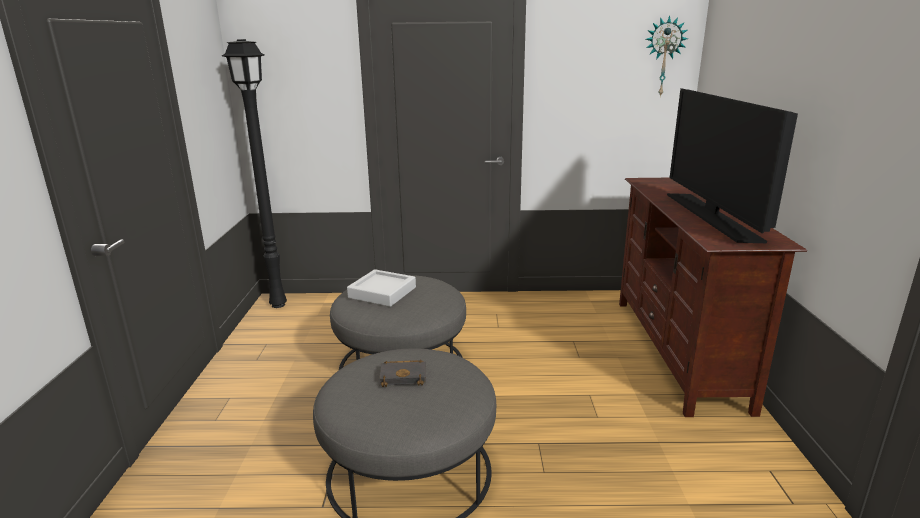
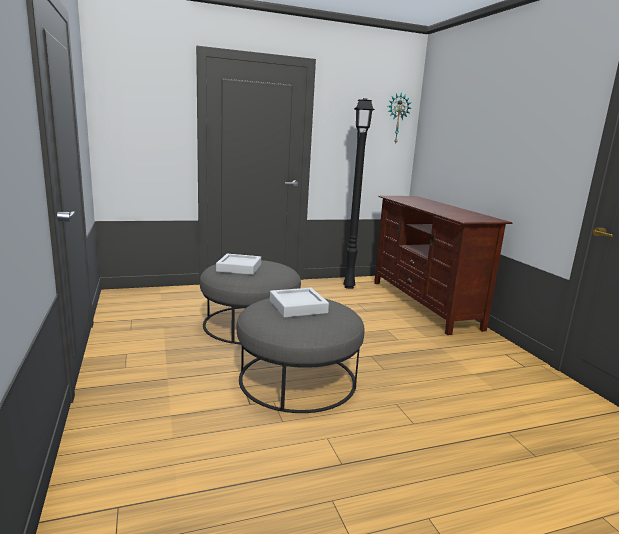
camera: 20 degrees left, 5 degrees down
(280, 305) = (123, 295): black floor lamp -> black floor lamp (349, 287)
(404, 376) = (298, 307): black book -> grey tray
(712, 217) = (450, 210): television -> none

